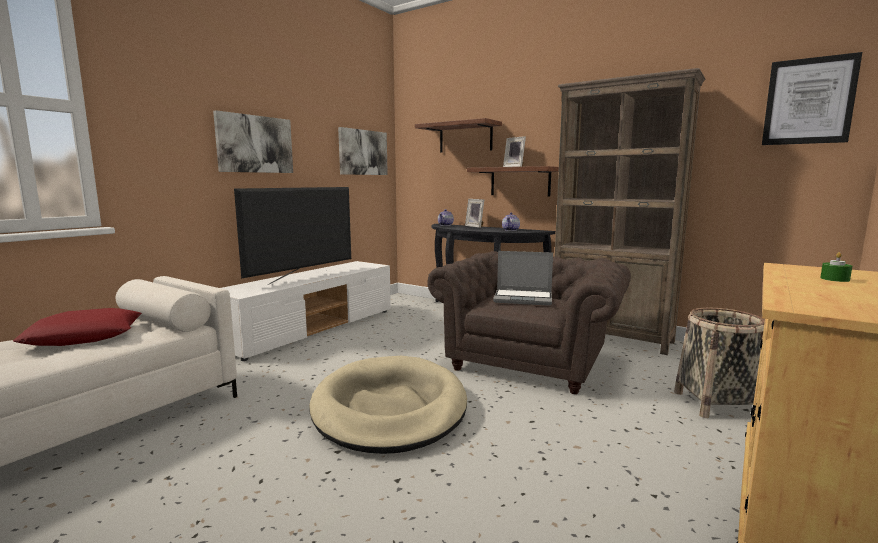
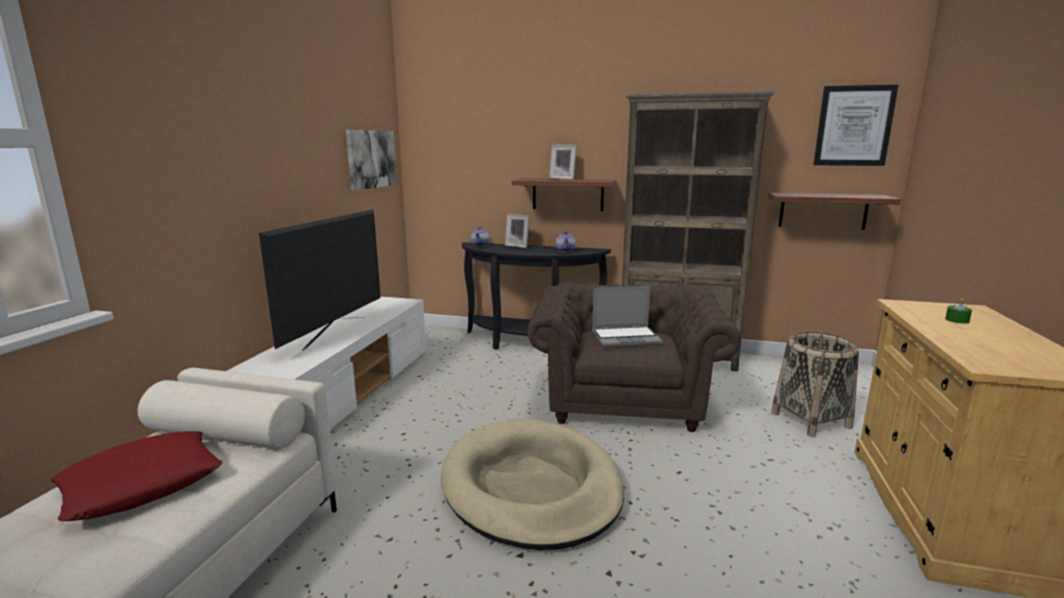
camera: 20 degrees left, 5 degrees up
(255, 144) = (261, 164): picture -> none
(465, 138) = (498, 141): shelf -> shelf (823, 211)

